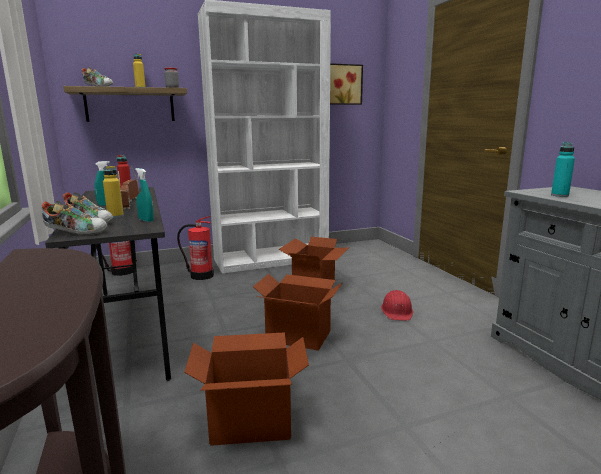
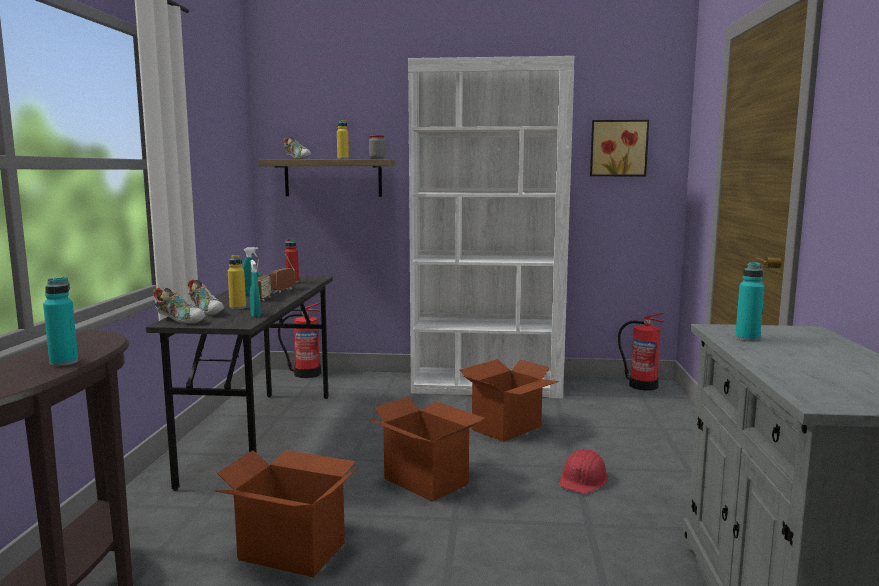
camera: 25 degrees right, 5 degrees down
(62, 289) = (64, 362): none -> turquoise bottle
(201, 275) = (385, 392): fire extinguisher -> fire extinguisher (642, 385)

